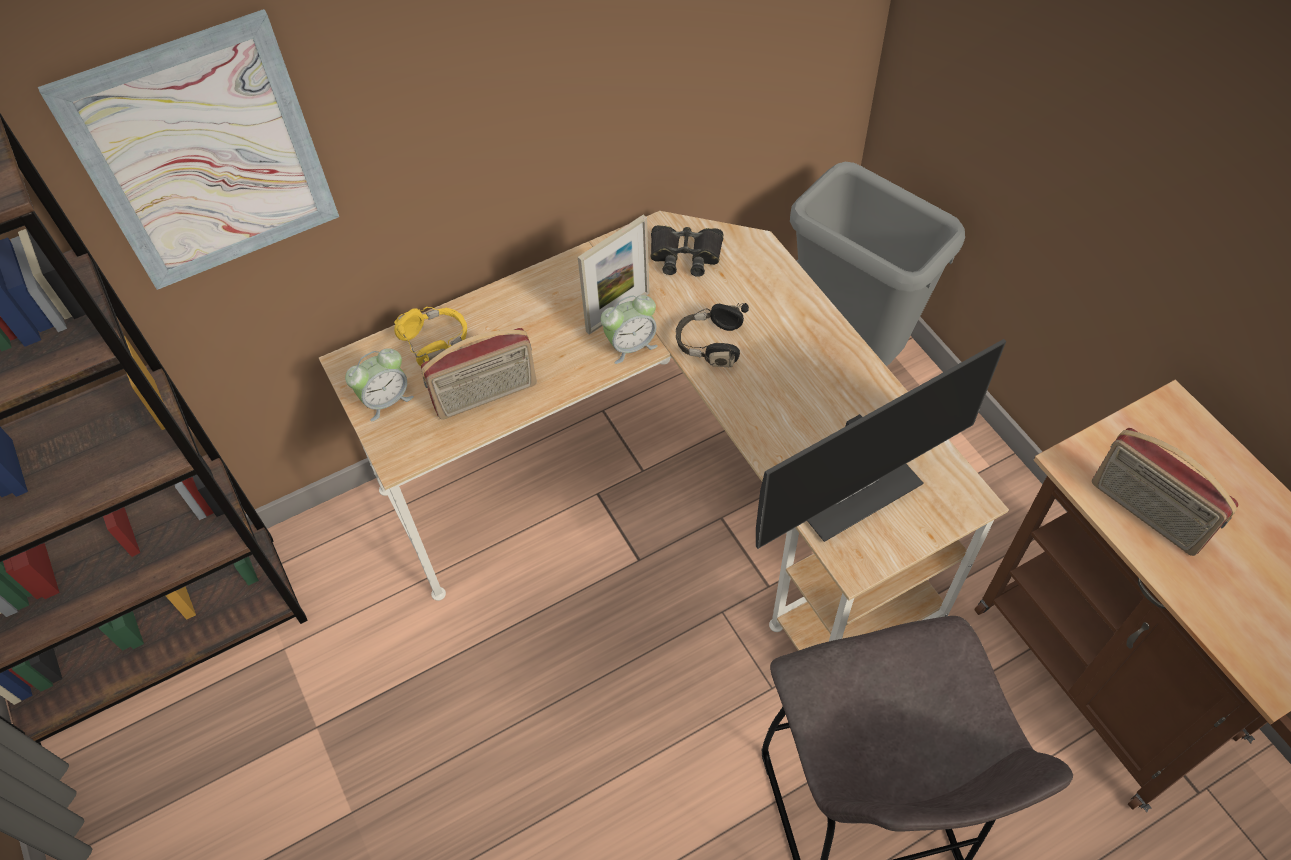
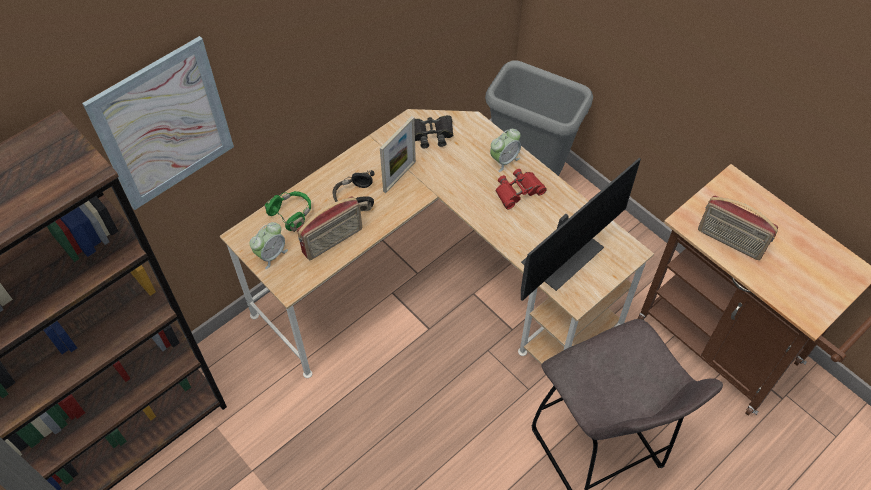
camera: 15 degrees left, 0 degrees up
(435, 343) = (291, 214): yellow headphones -> green headphones
(630, 345) = (413, 195): alarm clock -> alarm clock (504, 160)
(710, 344) = (460, 187): black headphones -> black headphones (355, 198)
(802, 367) = (518, 191): none -> red binoculars

